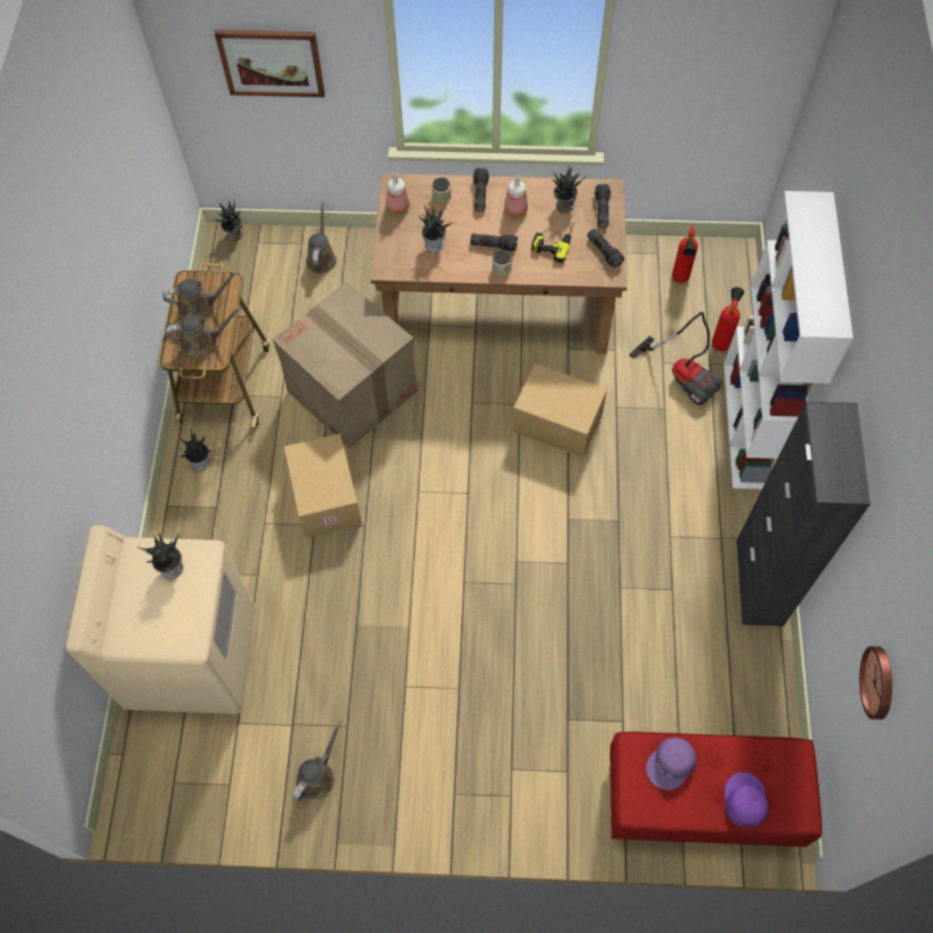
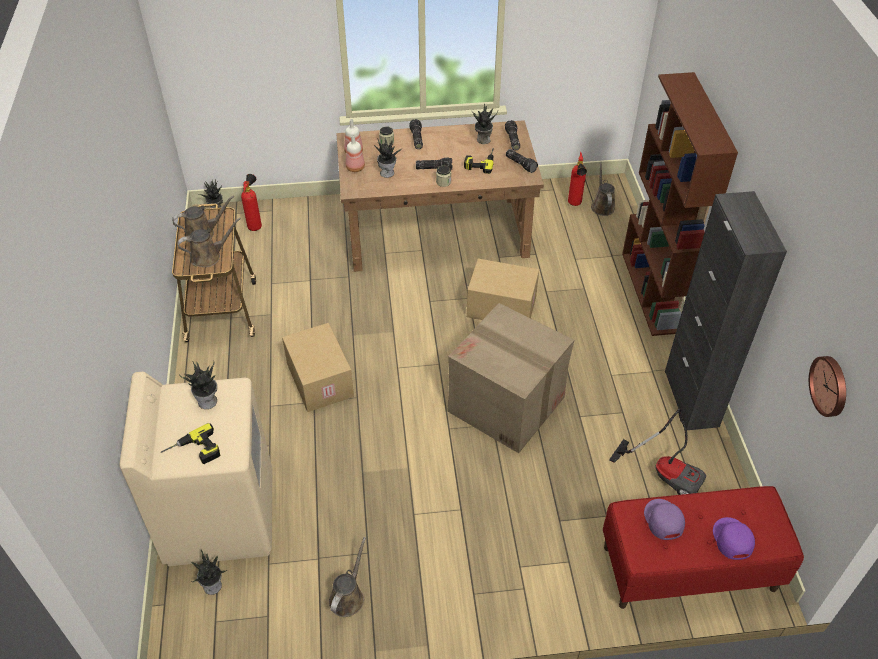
camera: 10 degrees left, 15 degrees down
(149, 633) = (193, 452): none -> power drill
(201, 462) = (209, 368): potted plant -> potted plant (213, 585)
(271, 62) = (247, 45): picture -> none
(321, 258) = (290, 218): brown watering can -> brown watering can (602, 206)
(353, 391) = (330, 304): cardboard box -> cardboard box (507, 404)
(516, 210) = (446, 146): bottle -> bottle (355, 168)
(671, 764) = (663, 520): purple cap -> purple cap turned 135 degrees clockwise
(684, 375) = (593, 265): vacuum cleaner -> vacuum cleaner (666, 473)
(721, 341) = (616, 240): fire extinguisher -> fire extinguisher (255, 225)
(748, 425) = (652, 292): white bookcase -> brown bookcase

